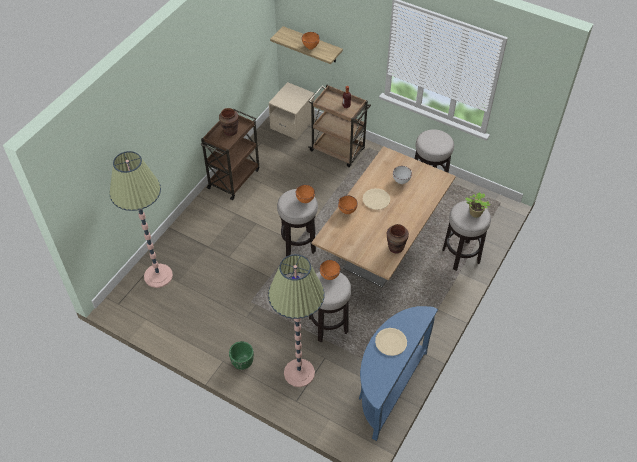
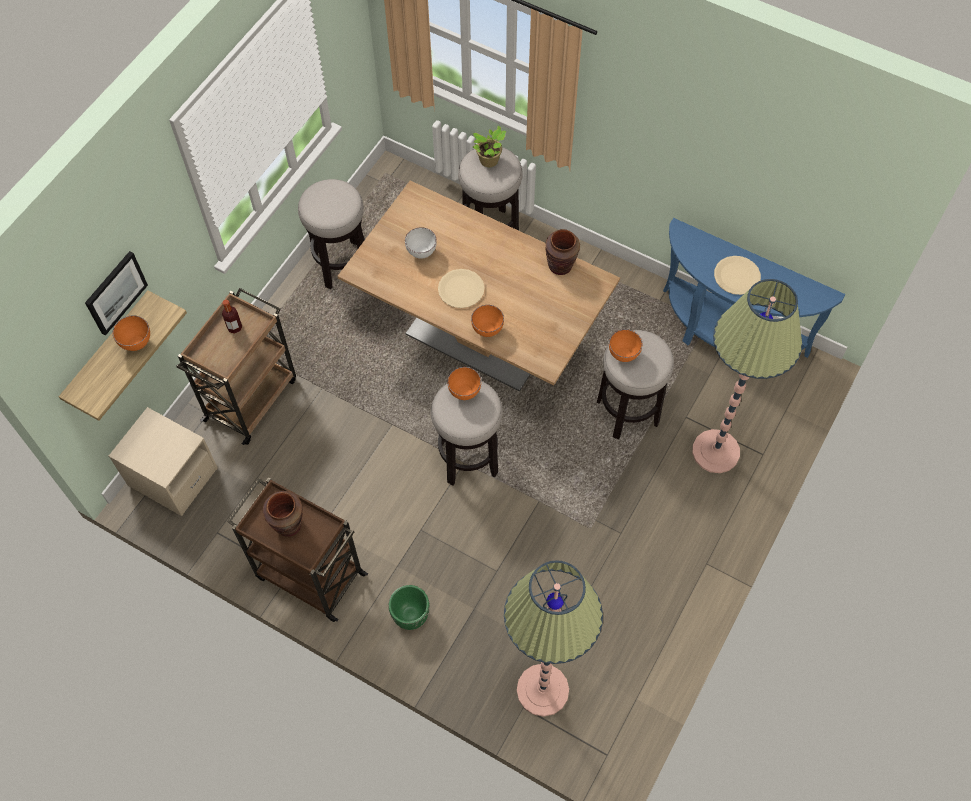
camera: 90 degrees left, 10 degrees up
(242, 363) = (707, 534): green planter -> green planter (411, 616)
(328, 26) = (115, 292): none -> picture

